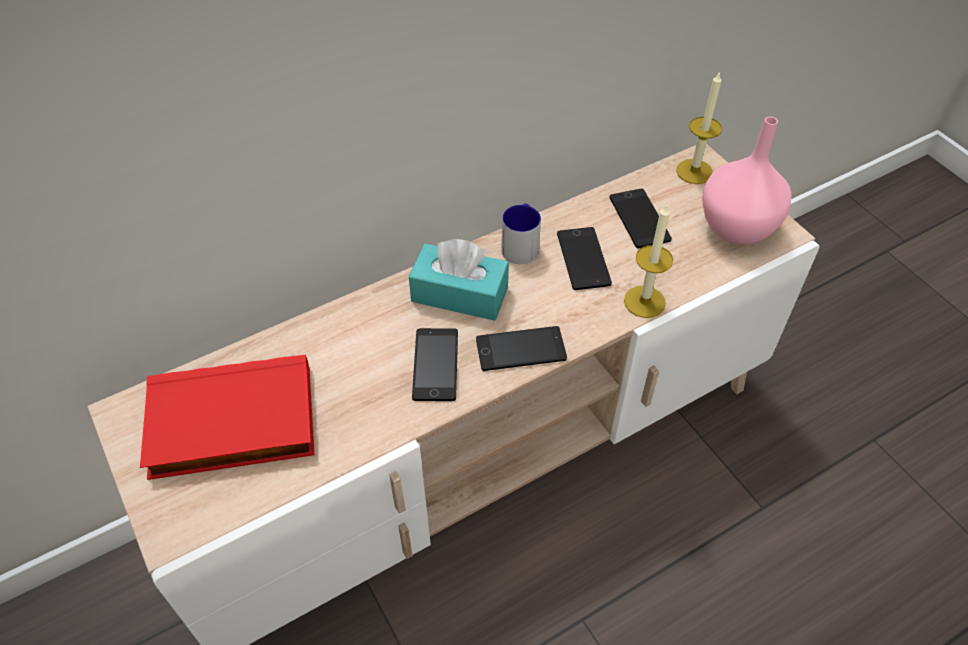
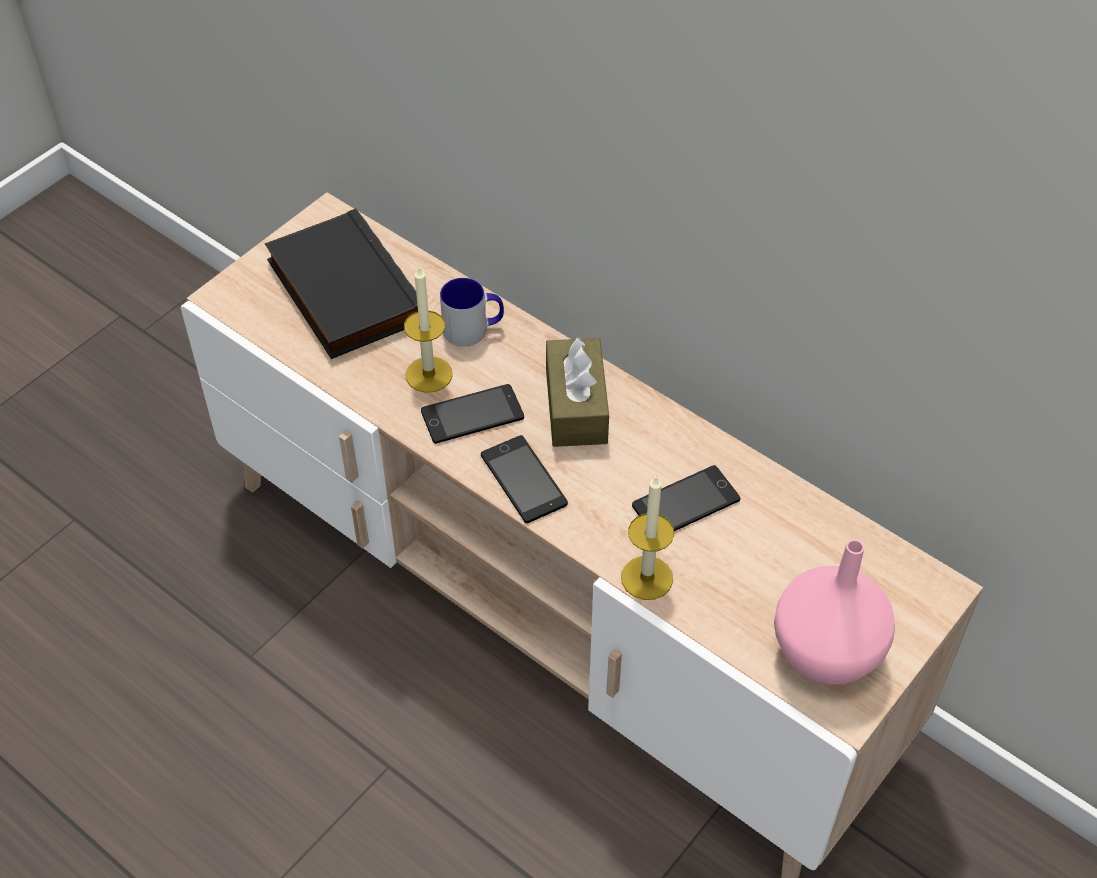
camera: 70 degrees right, 0 degrees up
(231, 425) = (342, 291): red book -> black book
(459, 294) = (576, 406): turquoise tissue box -> brown tissue box
(521, 245) = (678, 439): mug -> mug (473, 329)
(639, 219) = (784, 544): phone -> none
(694, 171) = (910, 586): candle -> candle (429, 374)

